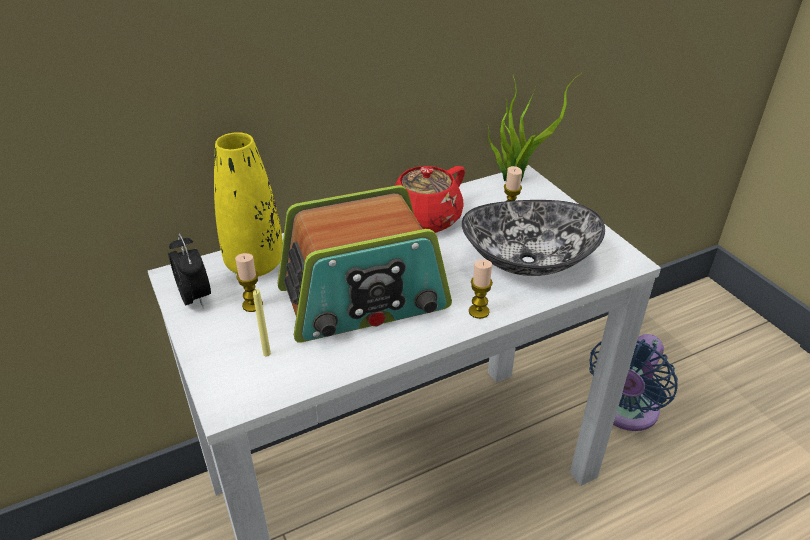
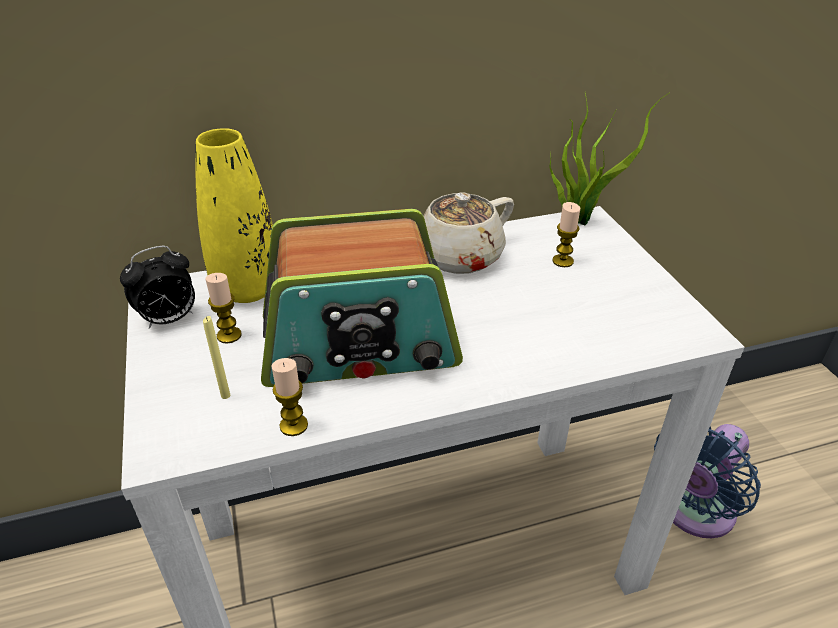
camera: 10 degrees right, 0 degrees up
(196, 298) = (169, 320): alarm clock -> alarm clock turned 75 degrees clockwise
(424, 220) = (457, 257): red teapot -> beige teapot
(479, 311) = (495, 375): candle -> candle (293, 425)
(527, 260) = (572, 318): bowl -> none

